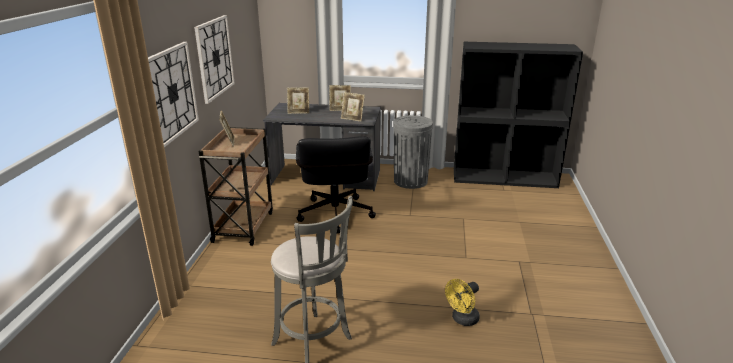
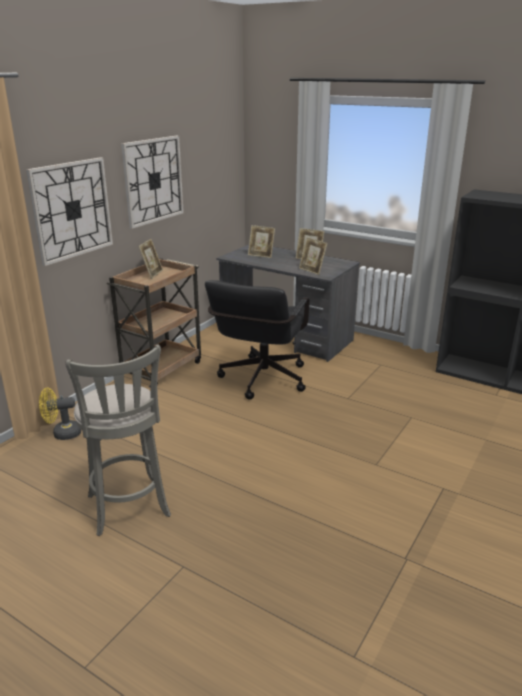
camera: 25 degrees right, 0 degrees up
(410, 181) = (381, 359): grey trash can -> none
(462, 320) = (310, 536): yellow fan -> yellow fan (62, 434)

